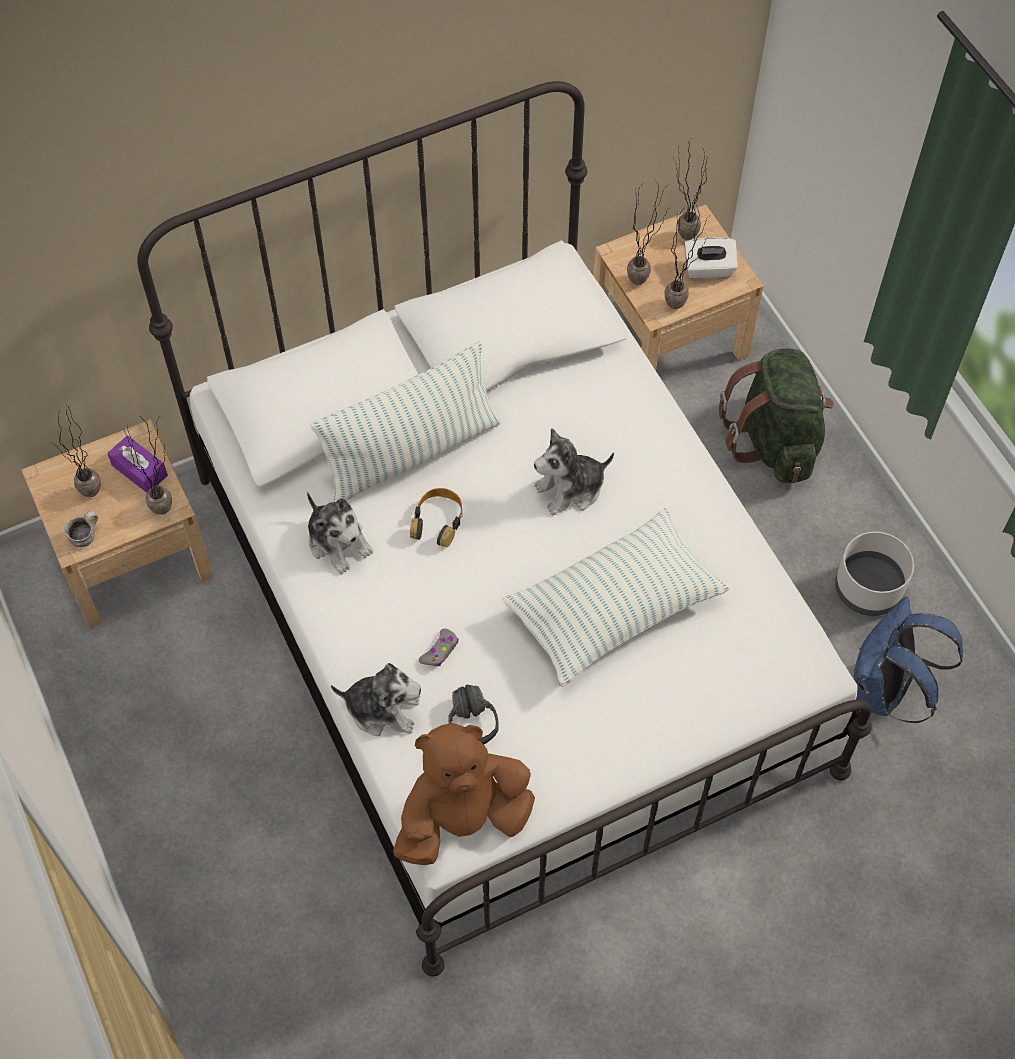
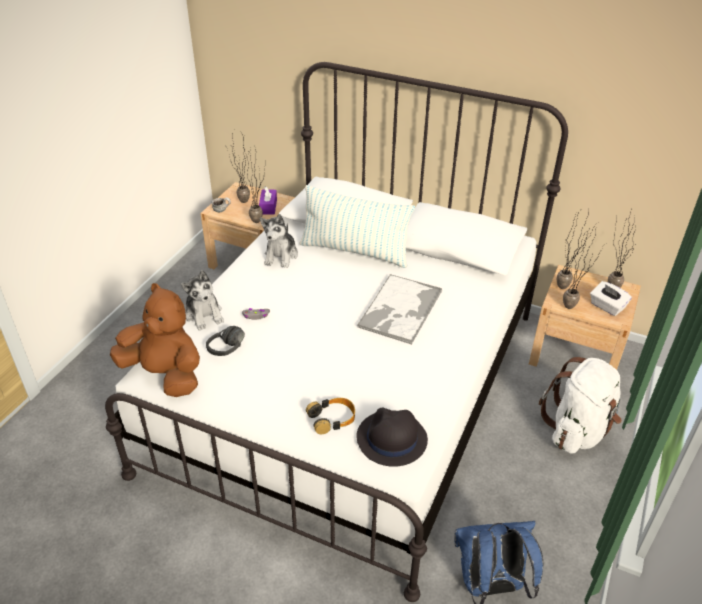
camera: 50 degrees right, 20 degrees down
(437, 521) = (327, 278): headphones -> headphones (332, 419)
(571, 489) = (400, 310): plush toy -> tray
(614, 608) = (349, 362): pillow -> none
(764, 651) = (391, 439): none -> black hat
(774, 441) = (577, 430): green backpack -> white backpack
(869, 589) = (545, 533): grey planter -> none

